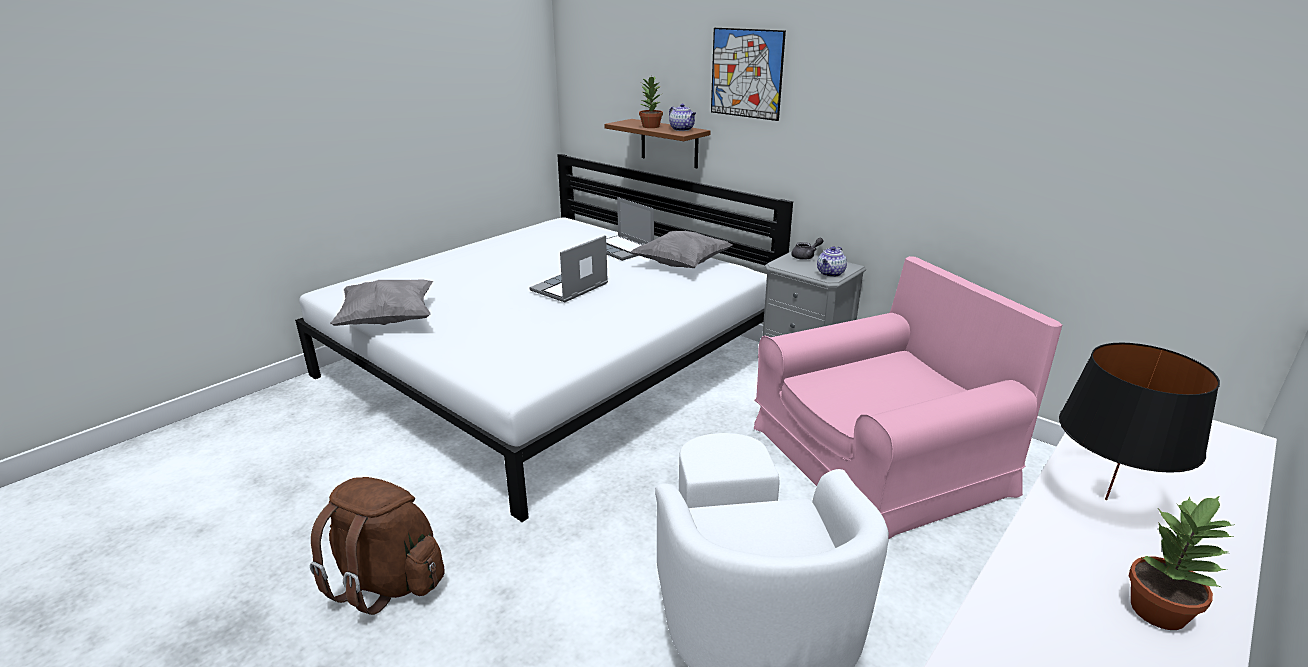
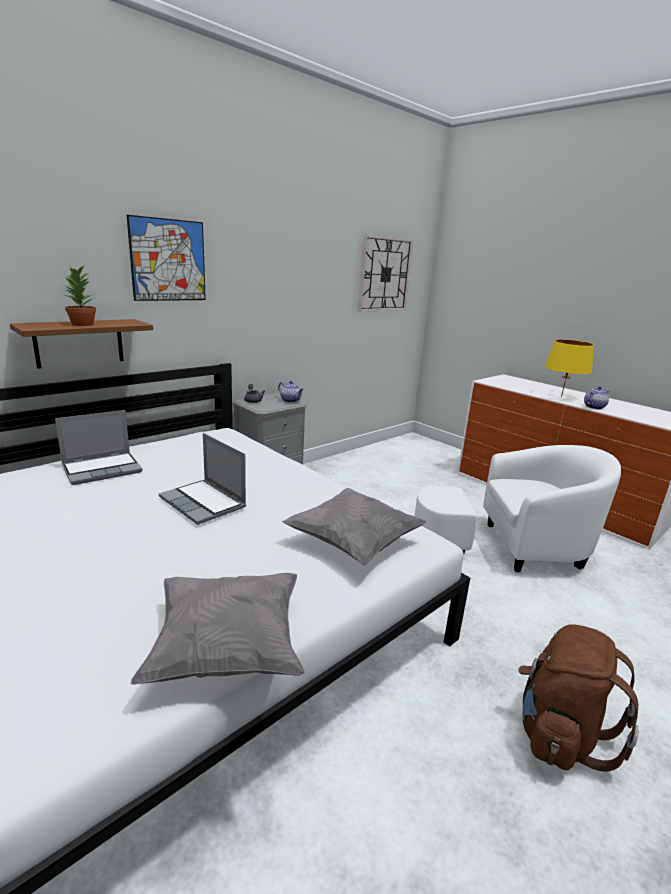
camera: 85 degrees left, 5 degrees down
(681, 265) = (180, 450): grey pillow -> grey pillow (353, 543)
(682, 129) = (119, 321): teapot -> teapot (594, 407)
(878, 459) = (377, 485): pink armchair -> none
(1105, 499) = (561, 396): black table lamp -> yellow table lamp
(1156, 118) = (384, 274): none -> wall clock
(1159, 612) = (619, 404): potted plant -> none

